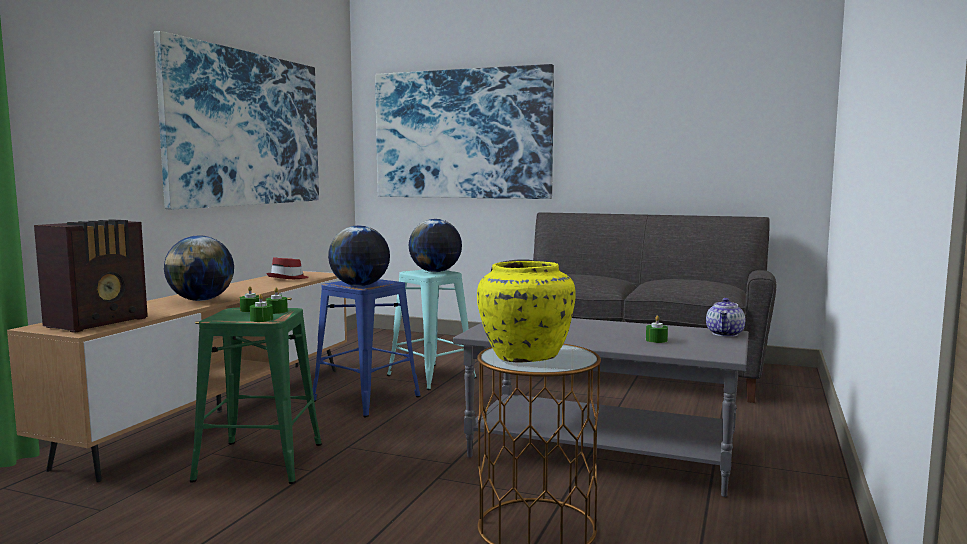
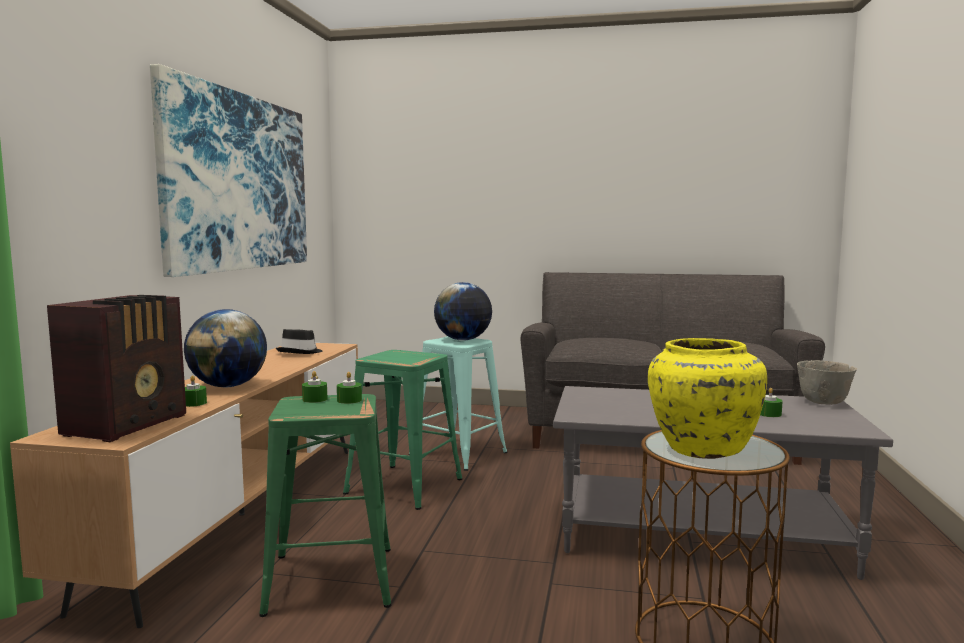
camera: 10 degrees left, 0 degrees up
(261, 319) = (344, 413): green candle -> green candle (194, 403)
(289, 278) = (301, 352): red hat -> black hat
(360, 286) = (403, 361): globe -> none
(367, 398) = (405, 485): blue stool -> green stool
(462, 134) = (458, 190): picture -> none
(725, 334) = (824, 402): teapot -> grey bowl

